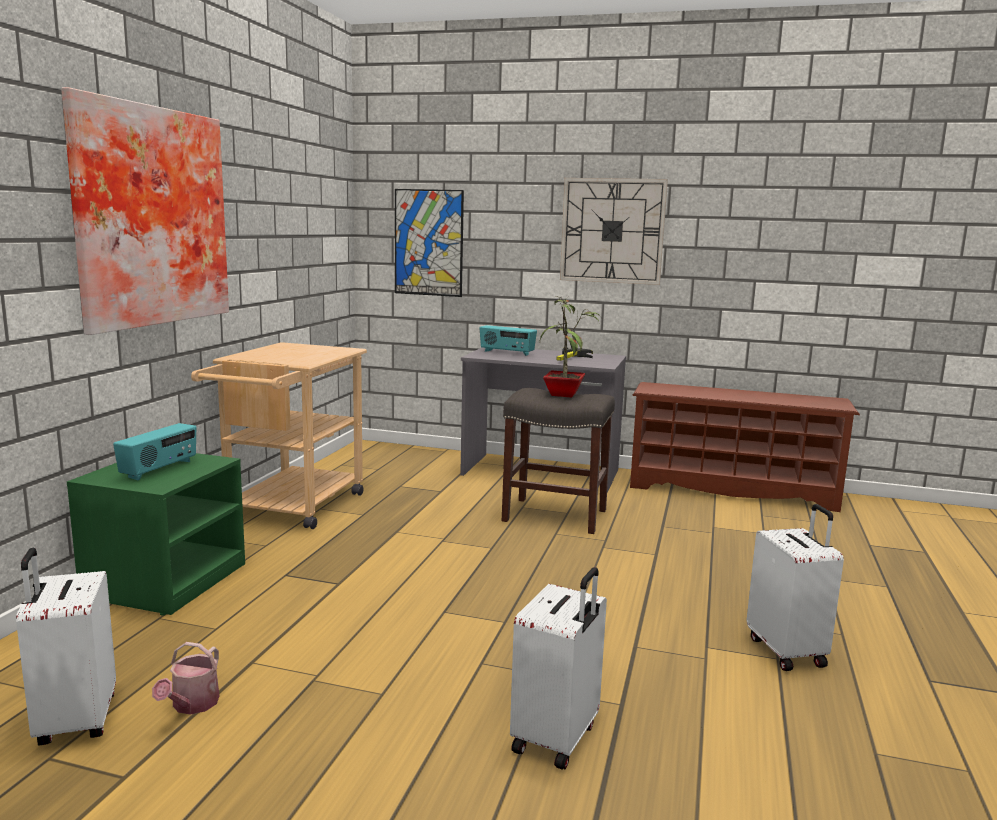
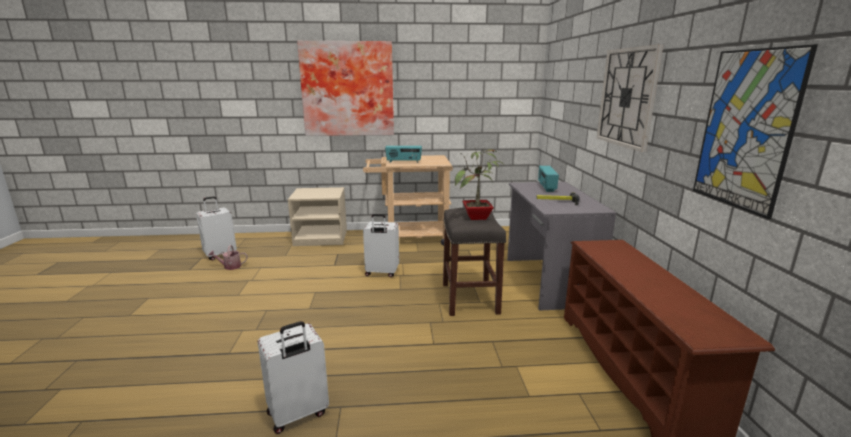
camera: 70 degrees right, 5 degrees up
(159, 469) = (316, 193): radio -> radio (403, 162)
(166, 581) = (321, 238): green nightstand -> beige nightstand
(428, 243) = (558, 104): picture -> picture (745, 130)
(557, 739) = (199, 339): white suitcase -> white suitcase (381, 273)

